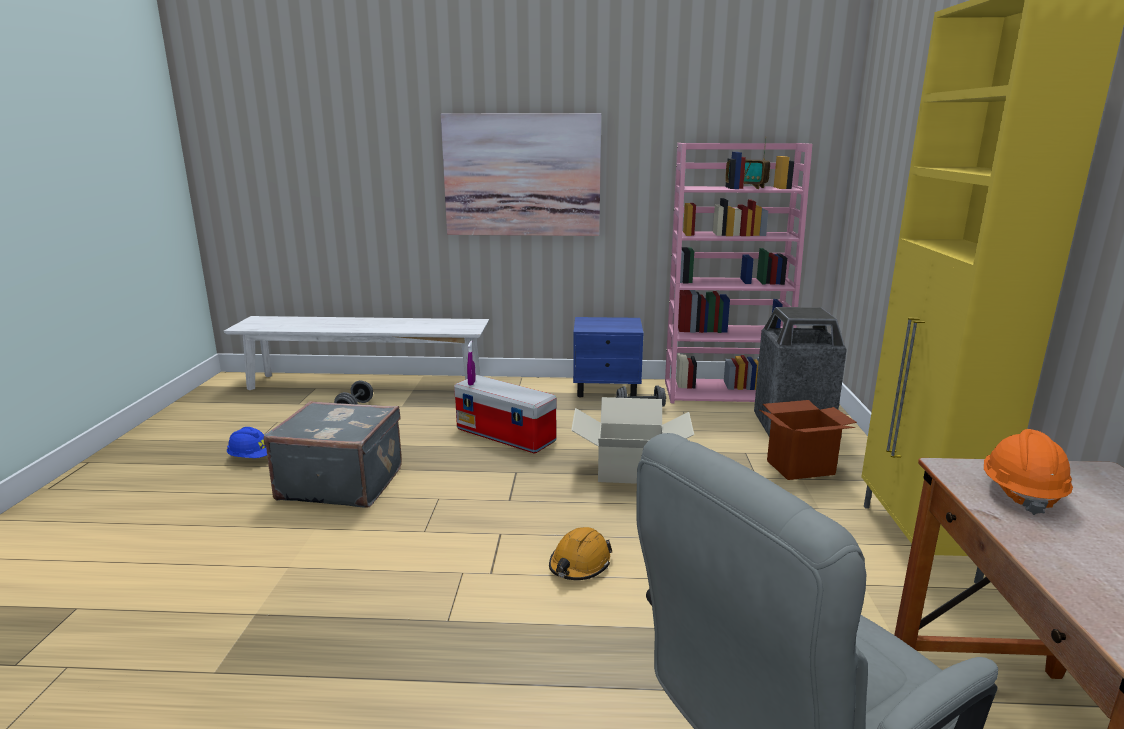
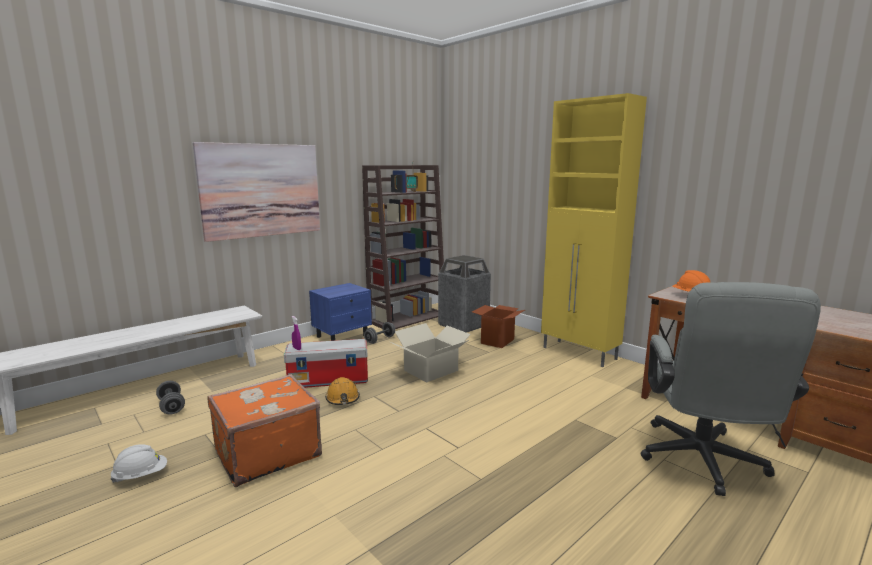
camera: 45 degrees left, 5 degrees down
(252, 458) = (141, 476): blue hard hat -> white hard hat
(342, 483) = (266, 453): grey suitcase -> orange suitcase
(579, 565) = (489, 421): orange hard hat -> orange hard hat (343, 399)
(725, 392) = (408, 319): pink bookcase -> brown bookcase

